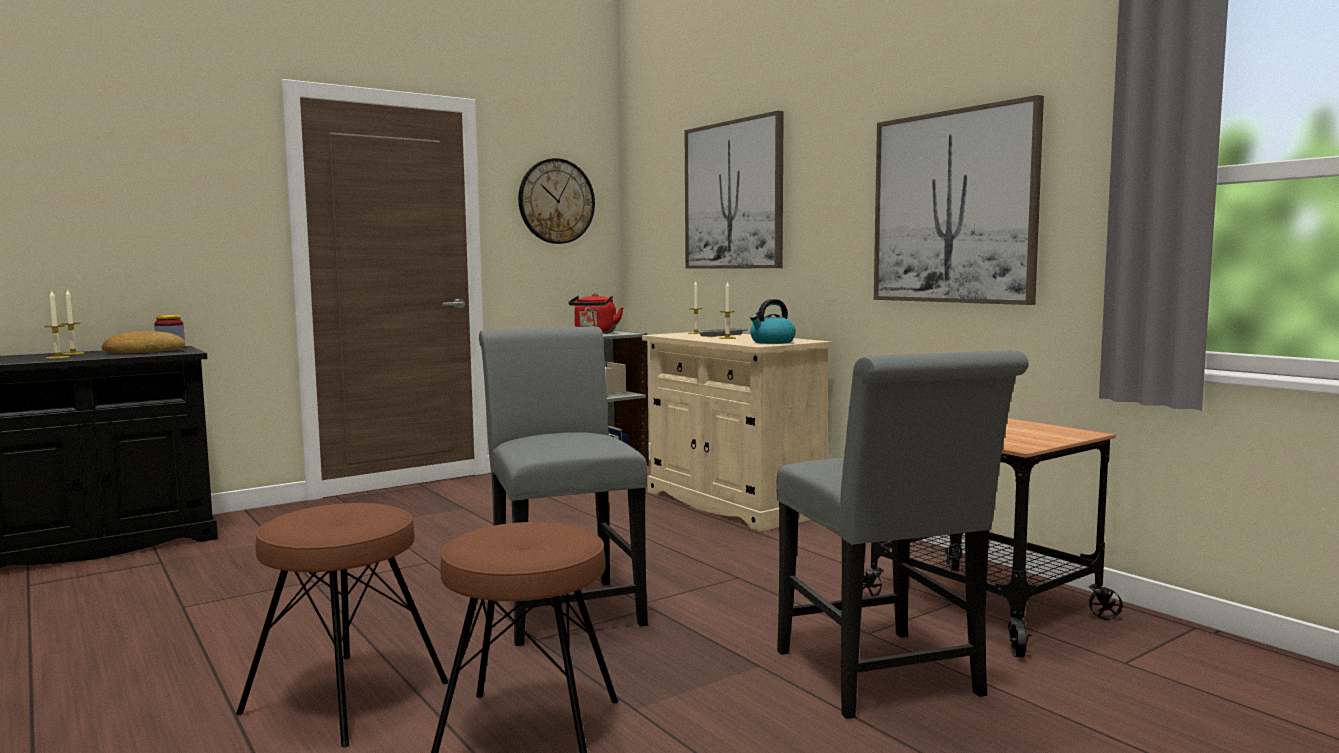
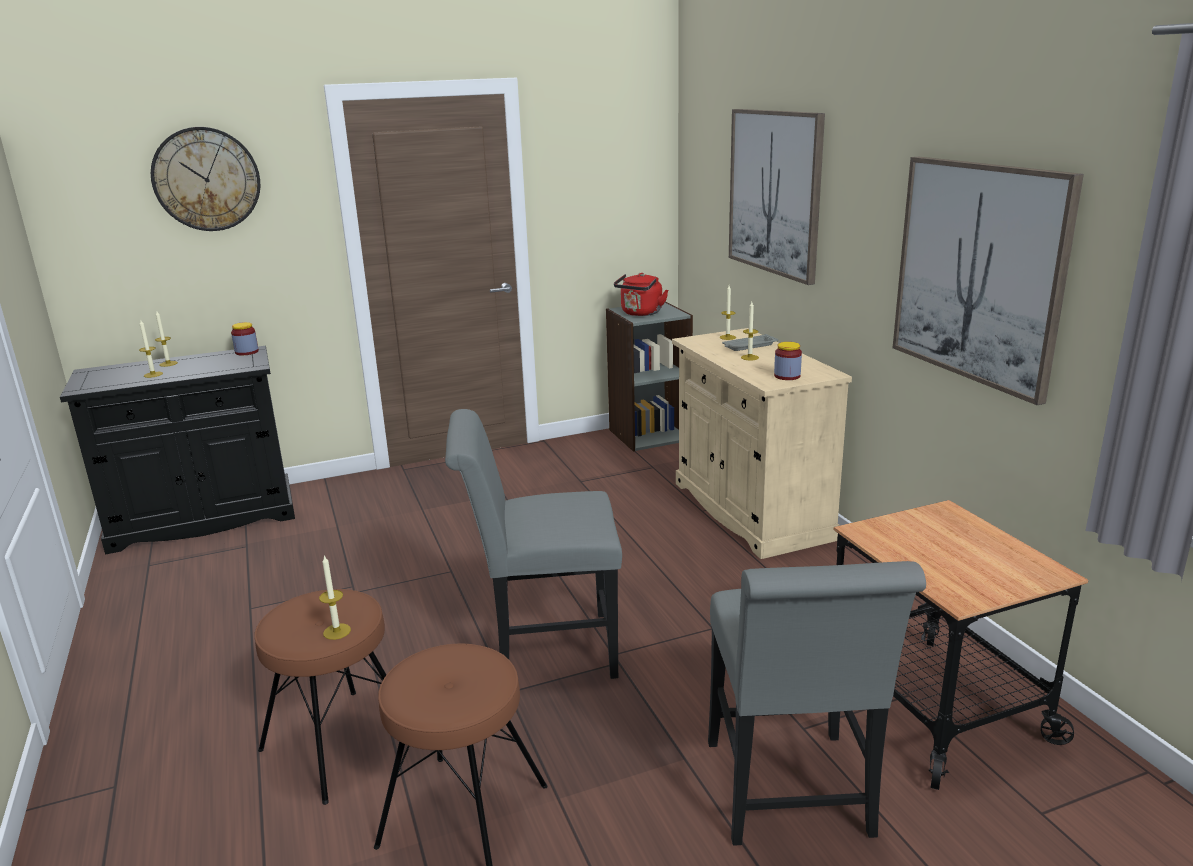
camera: 15 degrees right, 15 degrees up
(144, 351) = (222, 362): bread -> none
(365, 523) = (337, 631): none -> candle
(556, 201) = (605, 175): wall clock -> wall clock (206, 179)
(563, 607) = (543, 650): grey chair -> grey chair turned 90 degrees counterclockwise
(772, 342) = (787, 376): kettle -> jar

